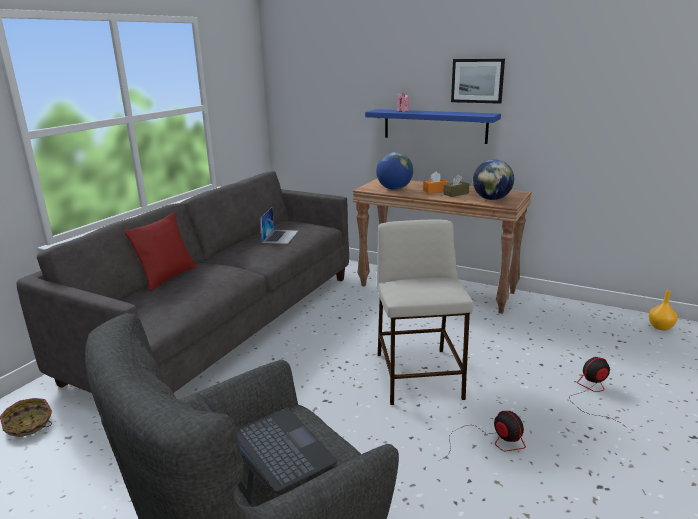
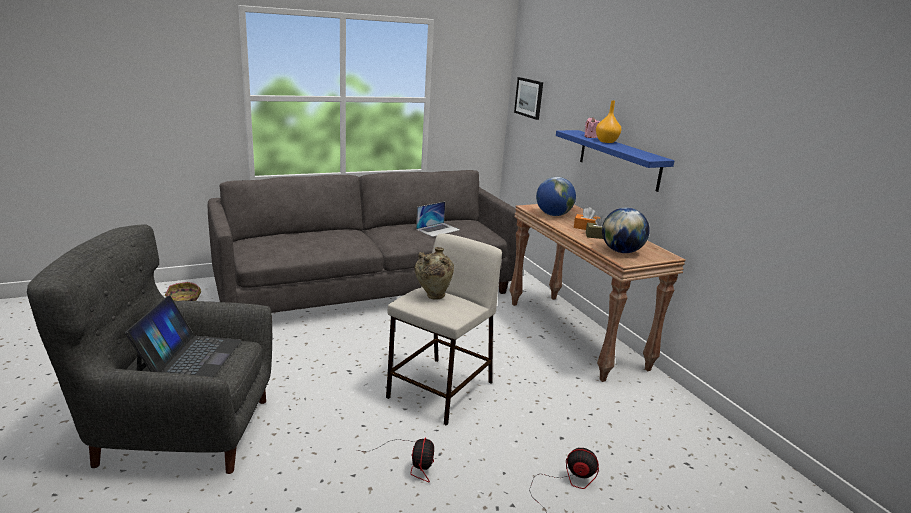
camera: 35 degrees right, 0 degrees up
(167, 277) = (314, 231): red pillow -> none
(413, 284) = (432, 296): none -> beige vase
(477, 80) = (660, 118): picture -> picture (529, 98)
(661, 327) = (768, 479): orange vase -> orange vase (606, 141)

